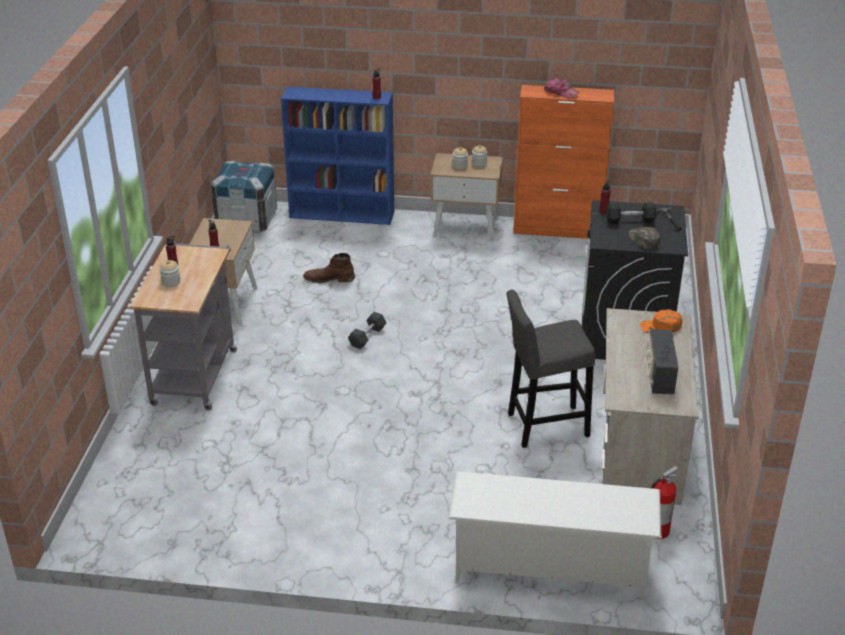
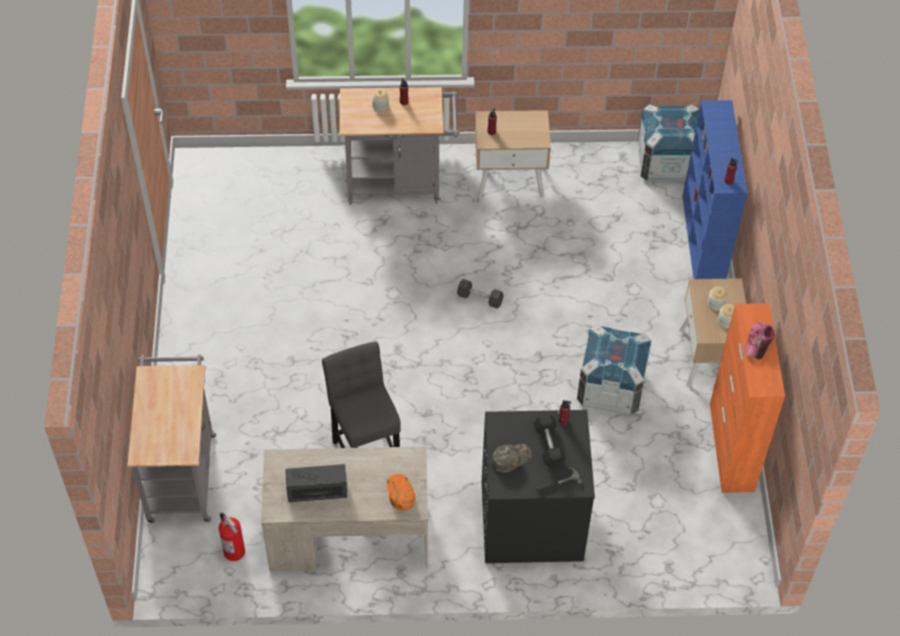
camera: 80 degrees right, 20 degrees up
(329, 278) = (574, 251): brown boot -> none
(488, 277) = (611, 388): none -> crate
(549, 568) = (181, 471): white shoe rack -> grey cart

